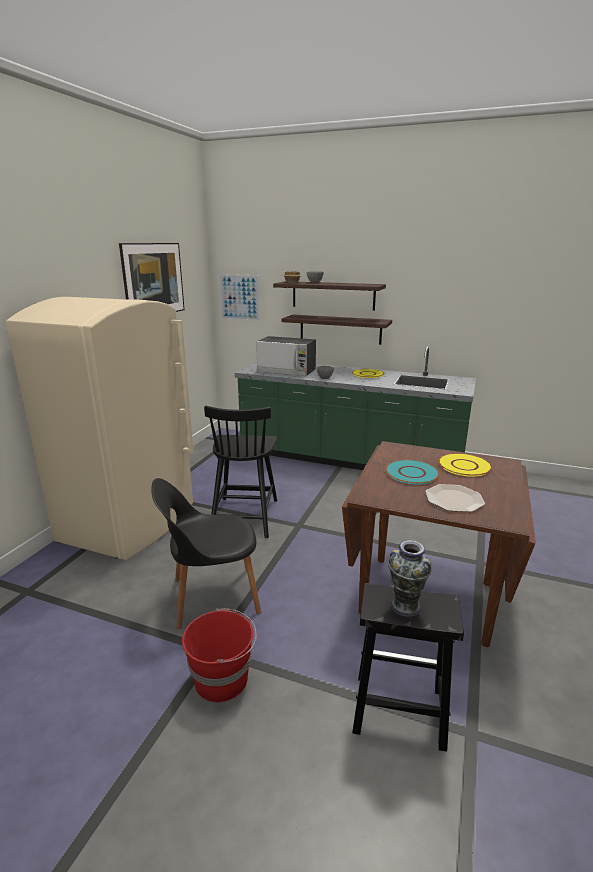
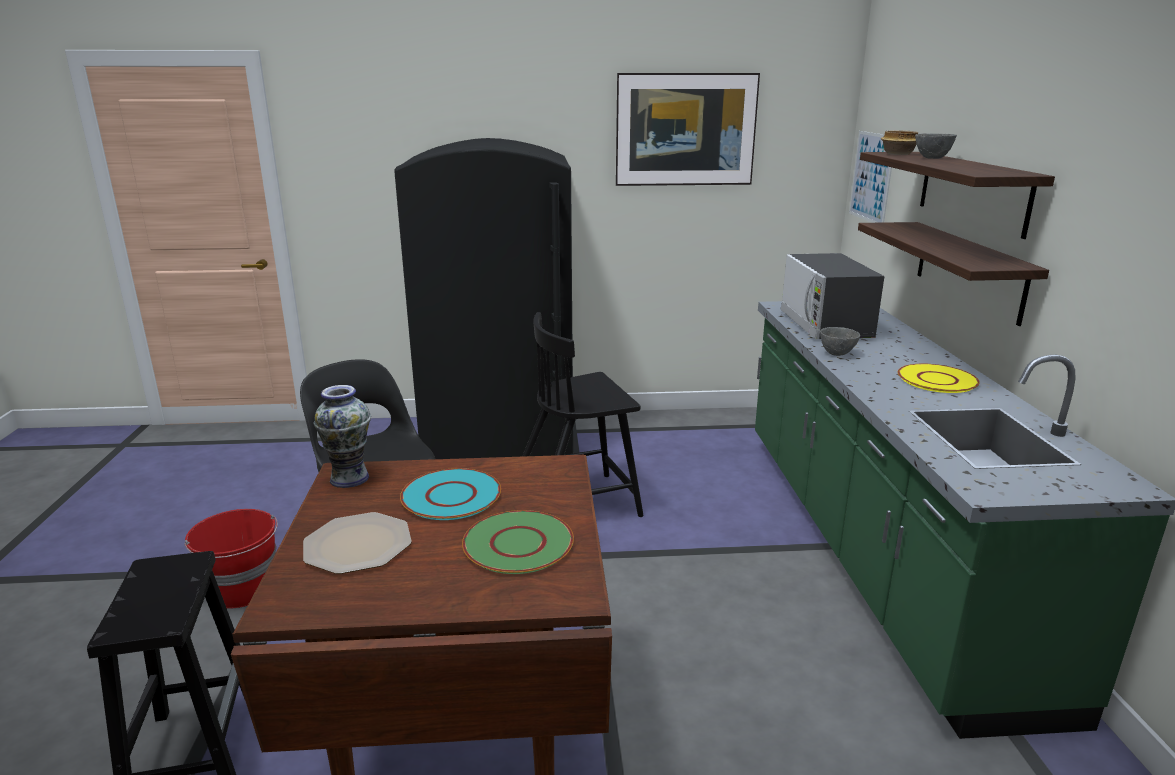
camera: 65 degrees right, 0 degrees up
(130, 522) = (500, 439): beige fridge -> black fridge
(405, 607) = (154, 590): vase -> vase (349, 478)
(464, 466) = (517, 543): yellow plate -> green plate

